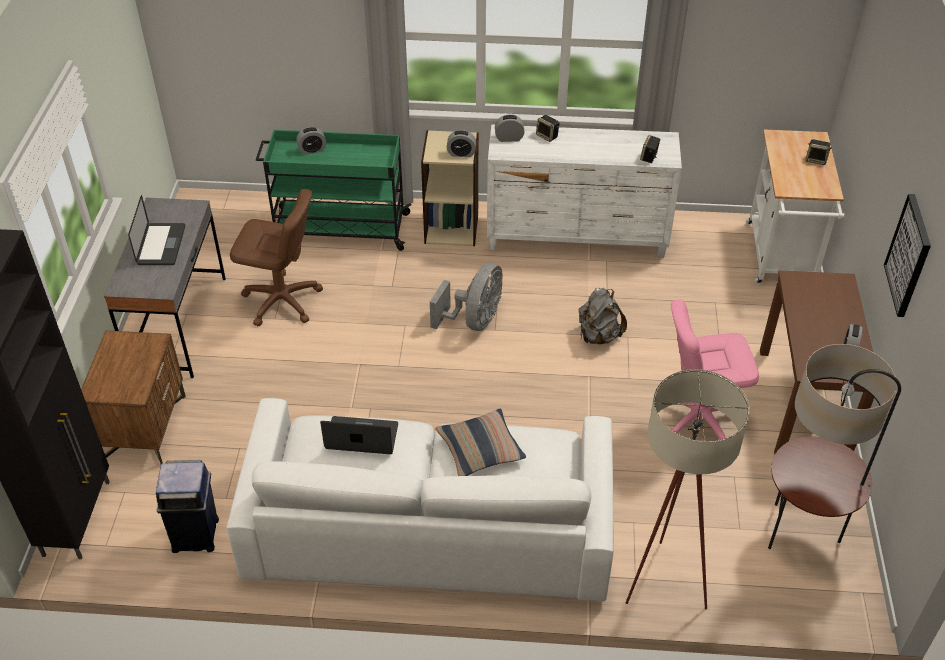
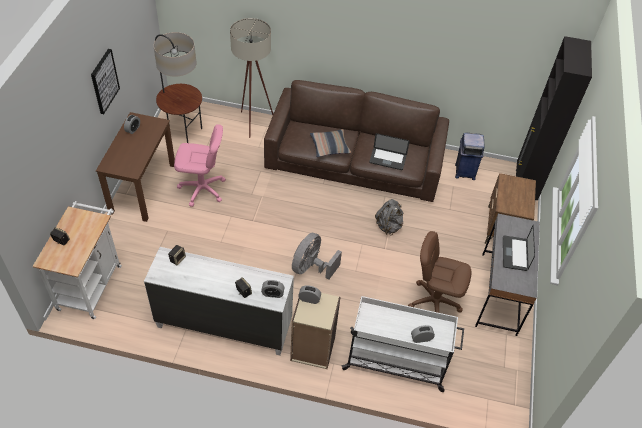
camera: 175 degrees left, 5 degrees up
(338, 229) = (397, 362): green cart -> white cart
(429, 523) = (354, 160): white sofa -> brown sofa
(598, 335) = (238, 245): grey backpack -> grey backpack (389, 225)

